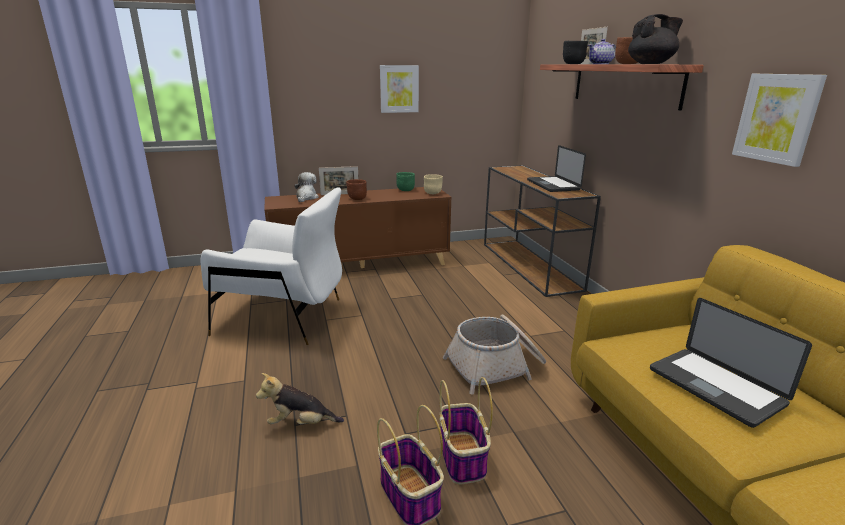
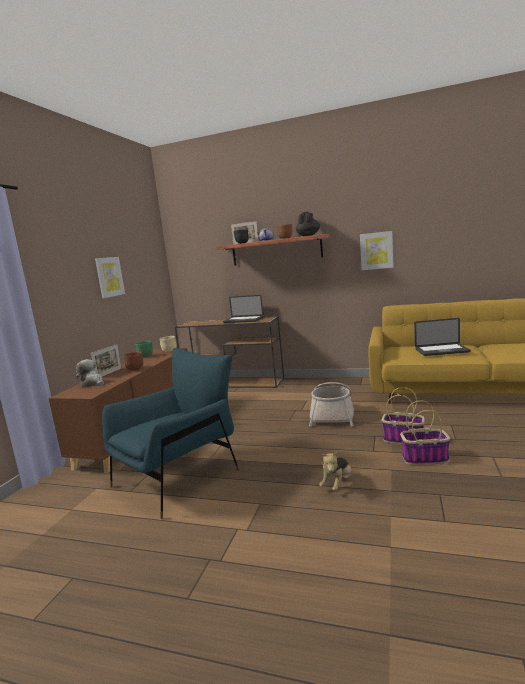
camera: 55 degrees left, 10 degrees down
(283, 317) = (179, 476): white armchair -> blue armchair

